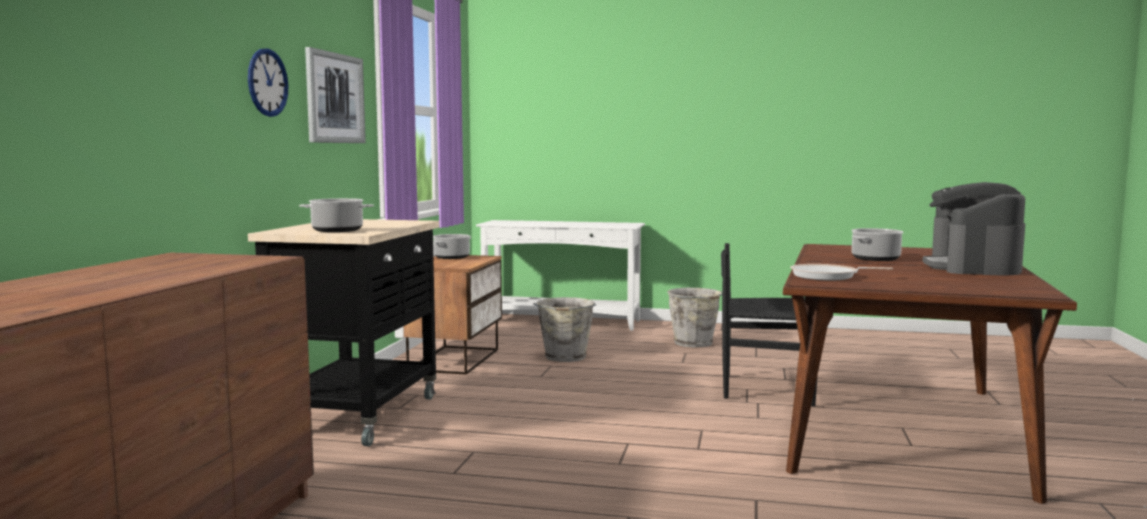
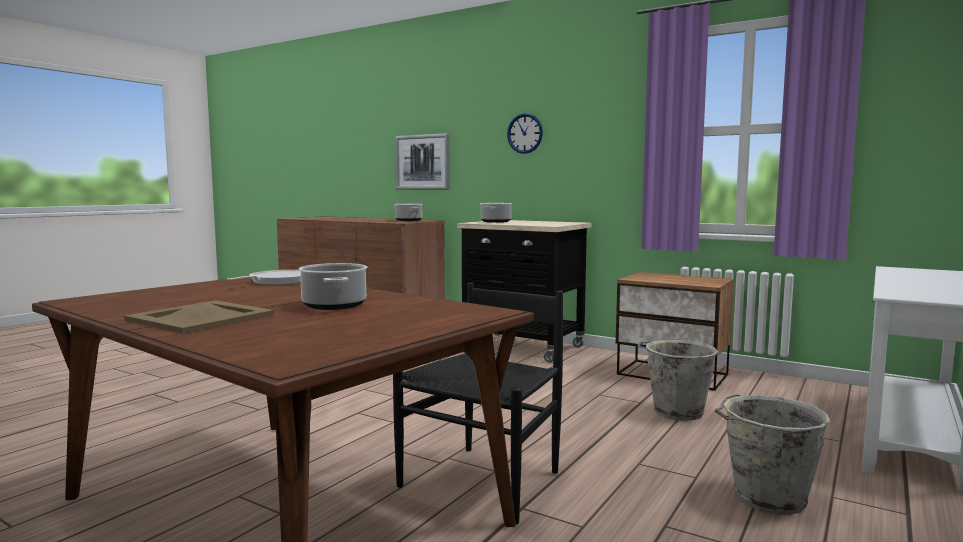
camera: 110 degrees right, 0 degrees up
(335, 98) = (601, 134): picture -> picture (422, 162)
(451, 257) = (702, 279): cooking pot -> cooking pot (408, 220)
(972, 267) = (199, 317): coffee machine -> beige tray

